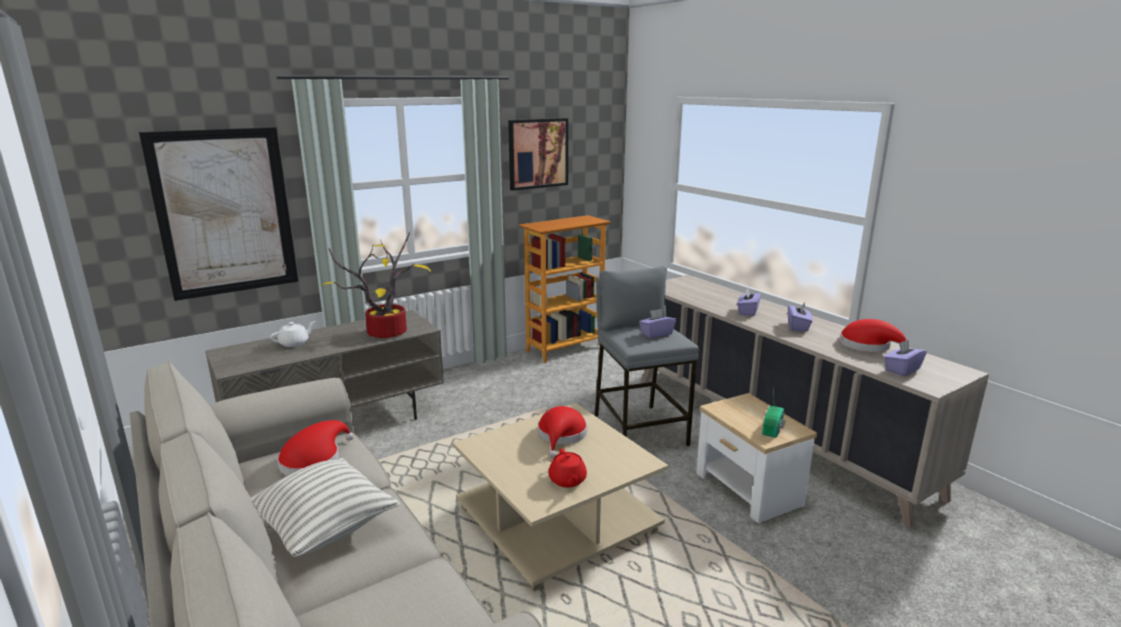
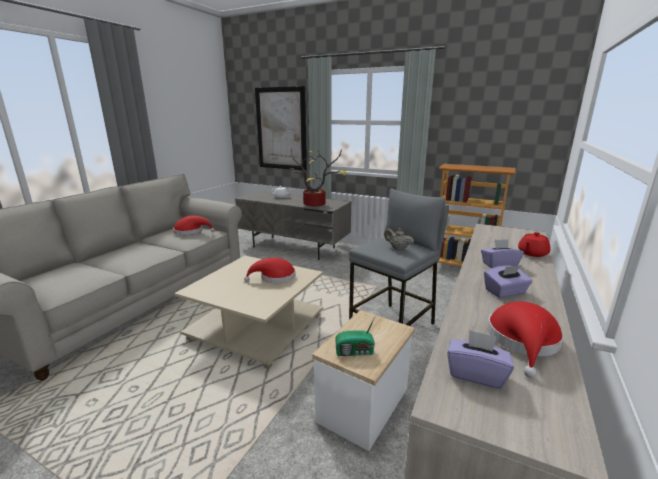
camera: 60 degrees right, 0 degrees up
(325, 529) = (139, 249): pillow -> none
(538, 153) = (473, 110): picture -> none
(567, 480) = (222, 291): red teapot -> red teapot (532, 253)
(656, 334) = (398, 249): purple tissue box -> beige teapot

